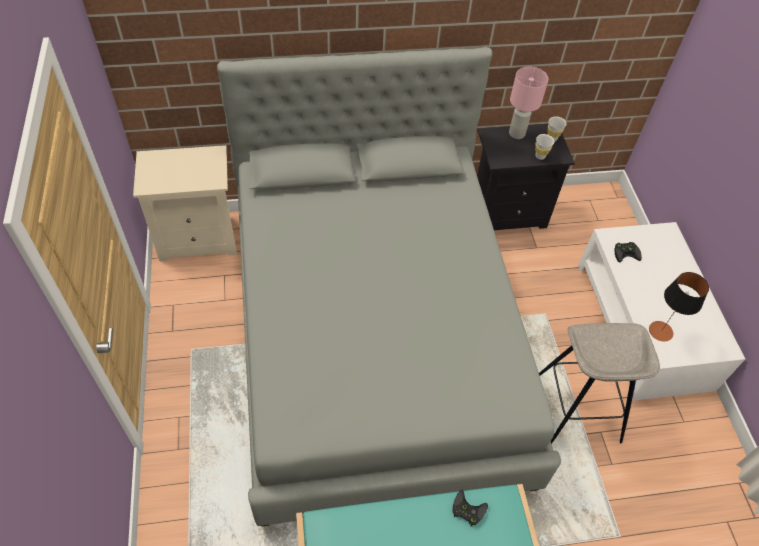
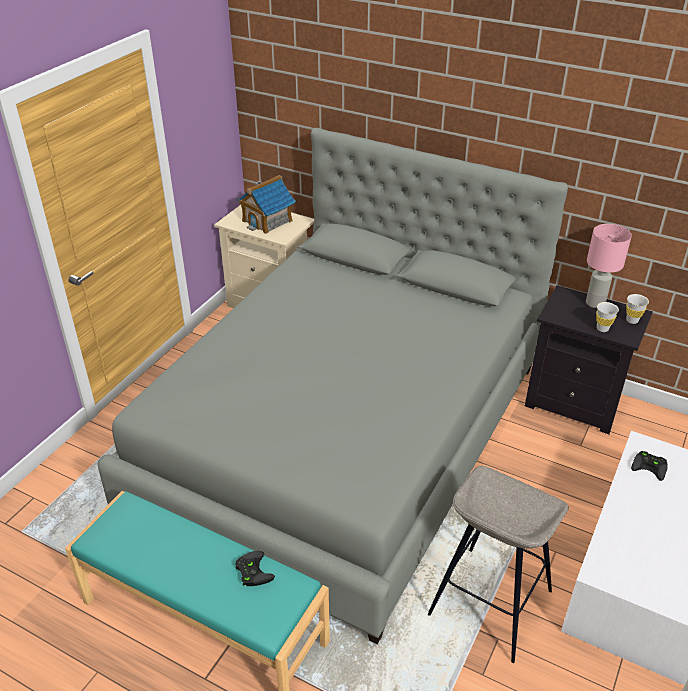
camera: 40 degrees right, 15 degrees down
(183, 167) = (267, 221): none -> toy house
(661, 331) = (622, 552): table lamp -> none

